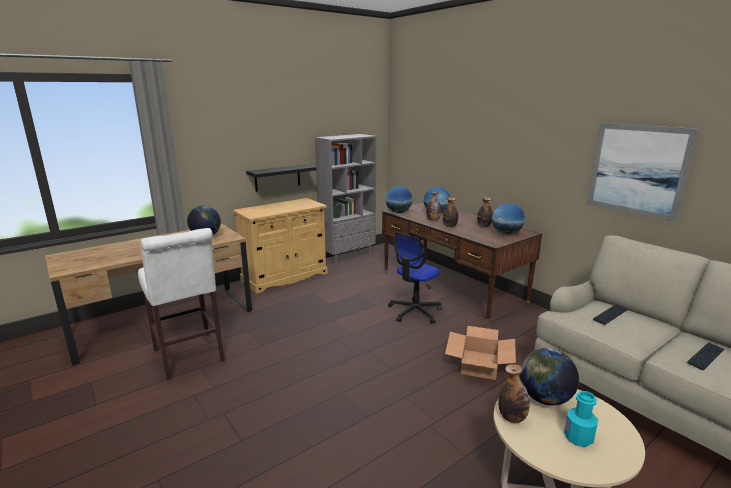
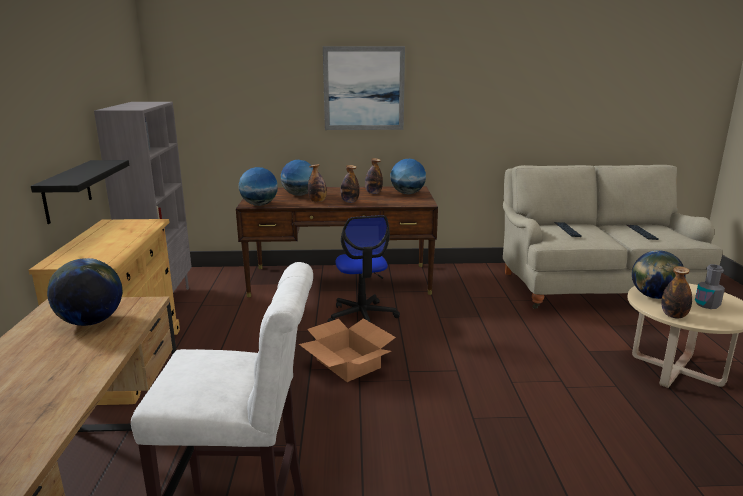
camera: 55 degrees left, 0 degrees up
(479, 364) = (492, 326): cardboard box -> cardboard box (348, 363)
(578, 437) = (707, 305): turquoise bottle -> grey bottle
(637, 170) = (510, 104): picture -> picture (364, 88)

